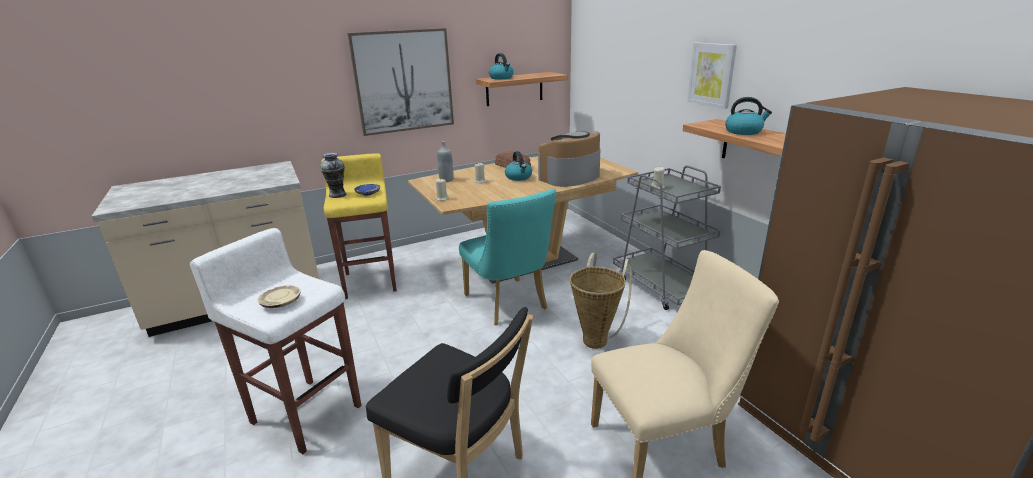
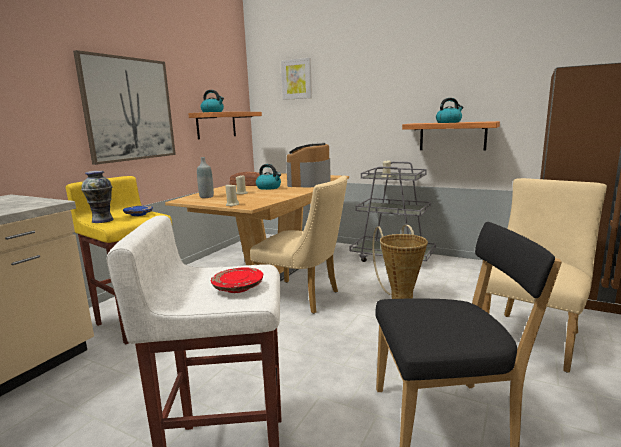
camera: 35 degrees left, 10 degrees down
(281, 303) = (238, 288): beige plate -> red plate
(509, 304) = (304, 298): turquoise chair -> beige chair
(712, 74) = (402, 93): picture -> picture (297, 79)

